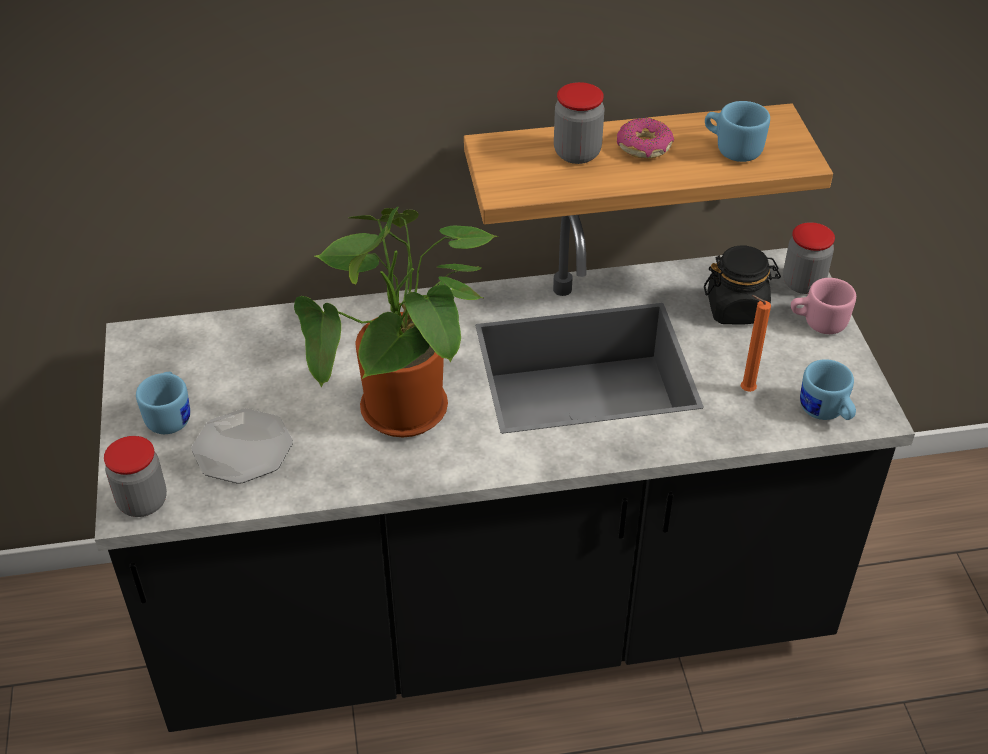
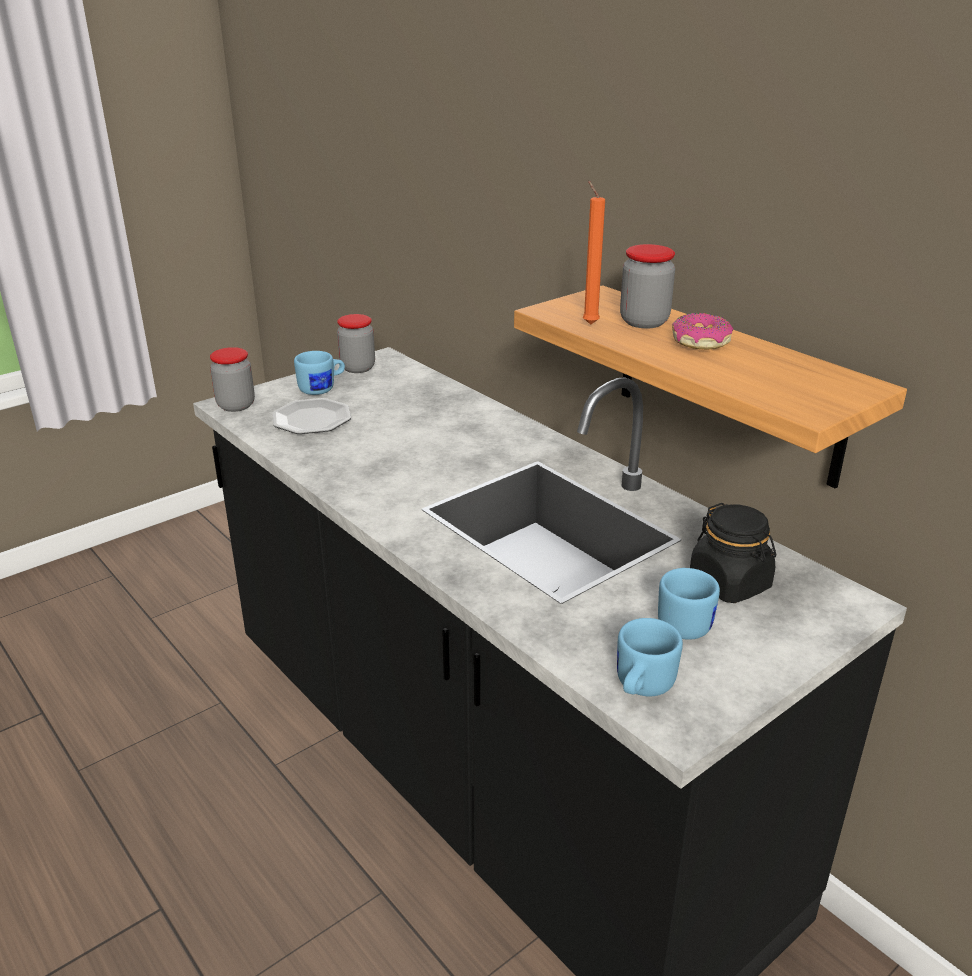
camera: 60 degrees right, 15 degrees down
(408, 417) = (400, 466): potted plant -> none
(732, 149) = (766, 376): blue mug -> blue mug (684, 621)
(744, 390) = (613, 622): orange candle -> orange candle (588, 323)
(803, 283) = (830, 616): jar -> jar (357, 368)
(817, 323) = (779, 643): pink mug -> none

